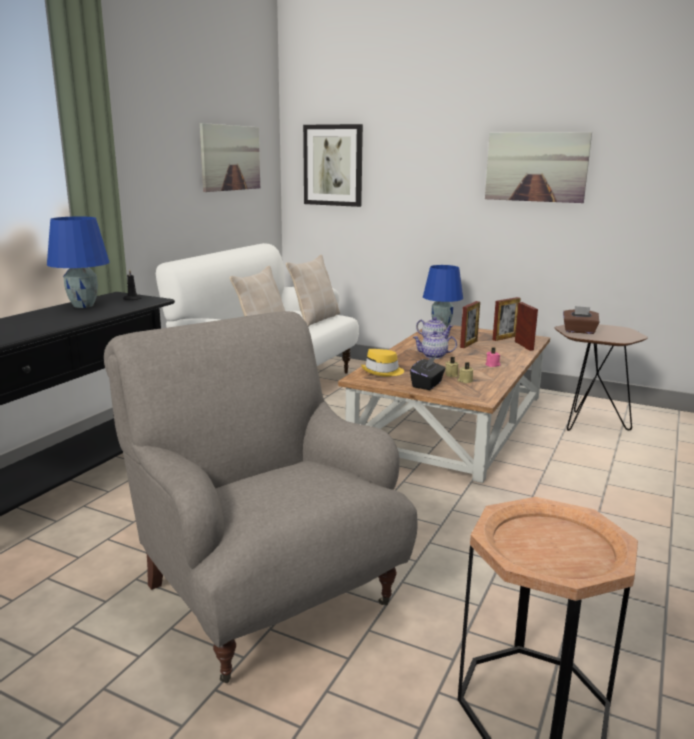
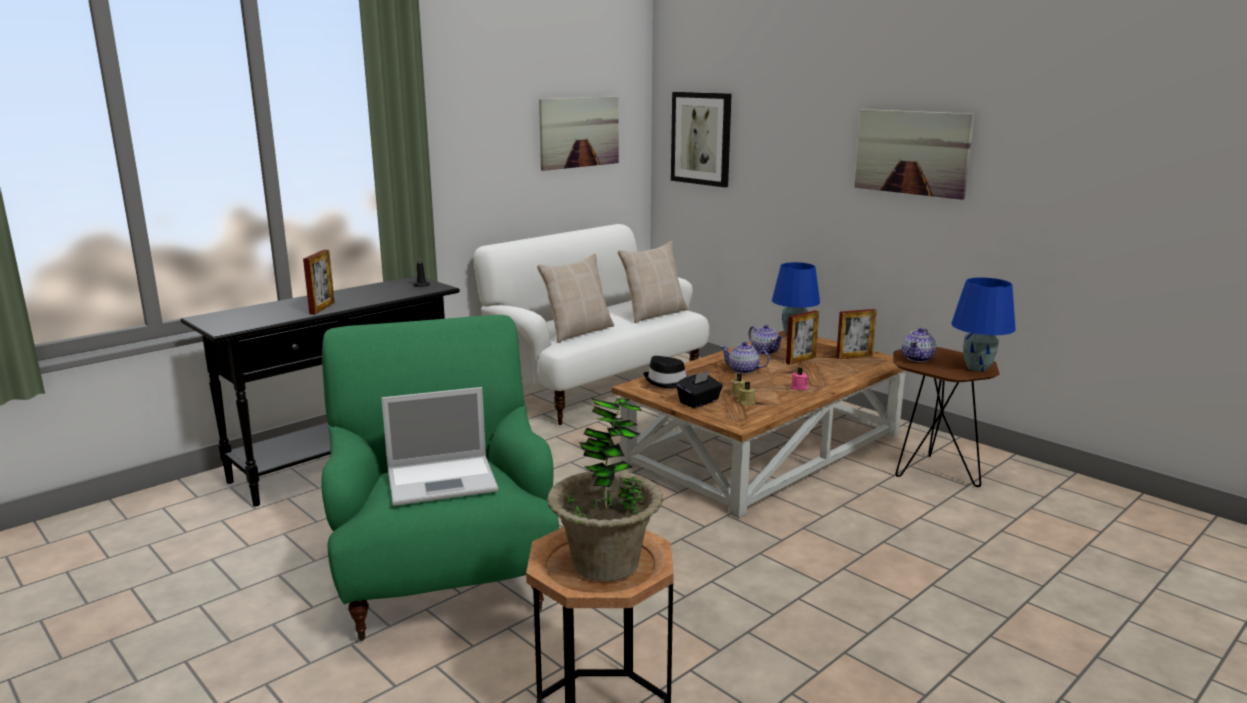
camera: 20 degrees right, 0 degrees up
(82, 306) = (371, 289): blue table lamp -> blue table lamp (976, 368)
(265, 592) = (444, 579): grey armchair -> green armchair
(297, 486) = (444, 480): none -> laptop
(383, 372) = (667, 382): yellow hat -> black hat
(524, 346) = (866, 368): picture frame -> picture frame (322, 308)
(560, 543) = (605, 563): none -> potted plant
(579, 331) = (918, 358): brown tissue box -> teapot

